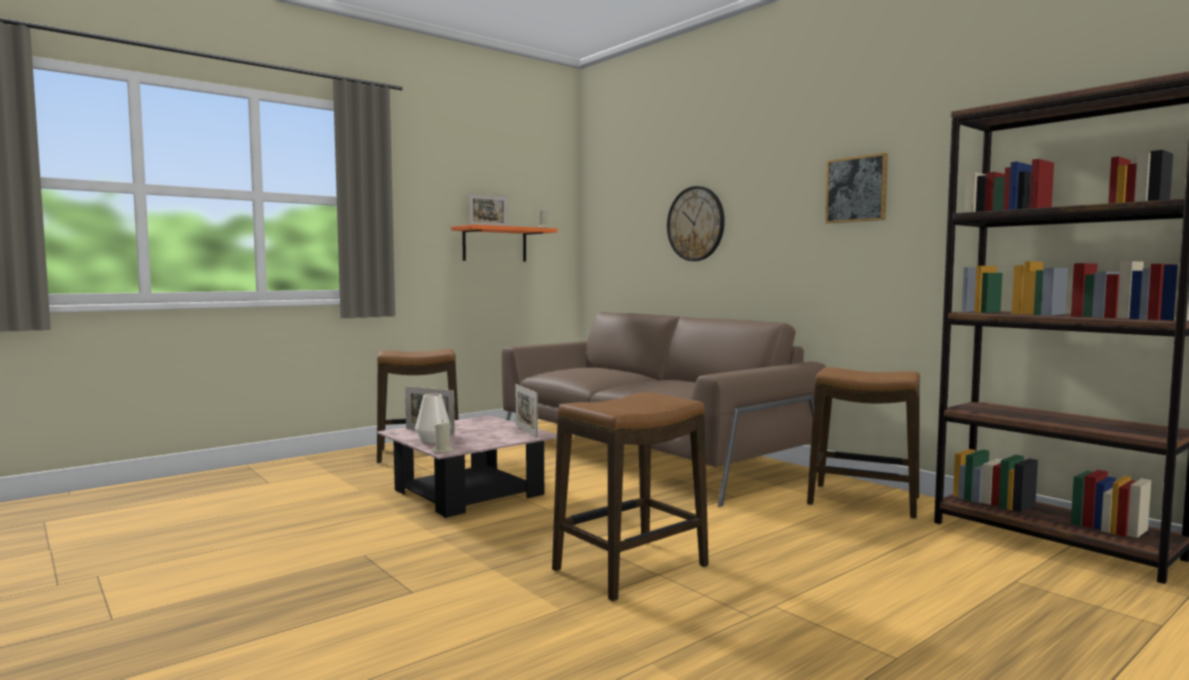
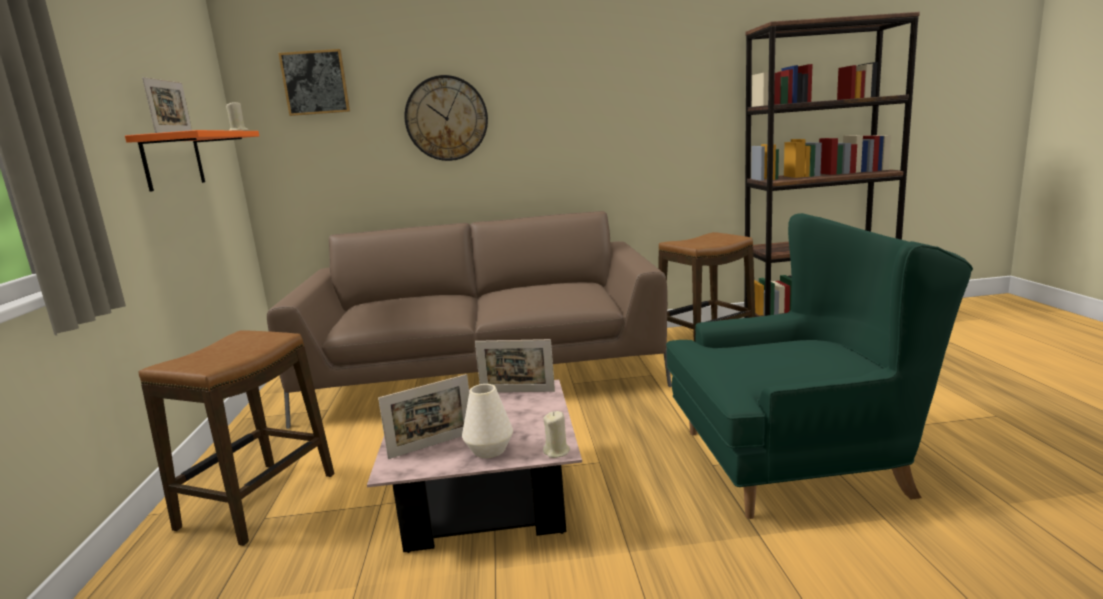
camera: 55 degrees left, 10 degrees up
(630, 568) = (798, 461): stool -> green armchair
(856, 189) = (637, 83): picture -> picture (315, 82)

